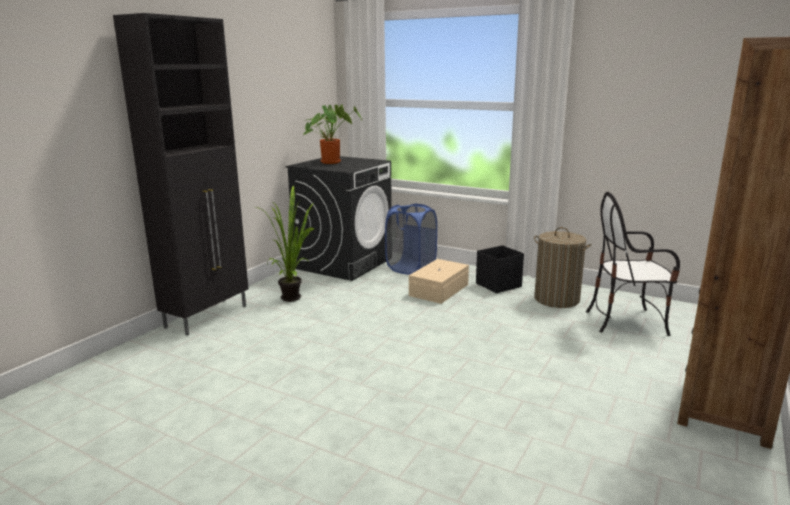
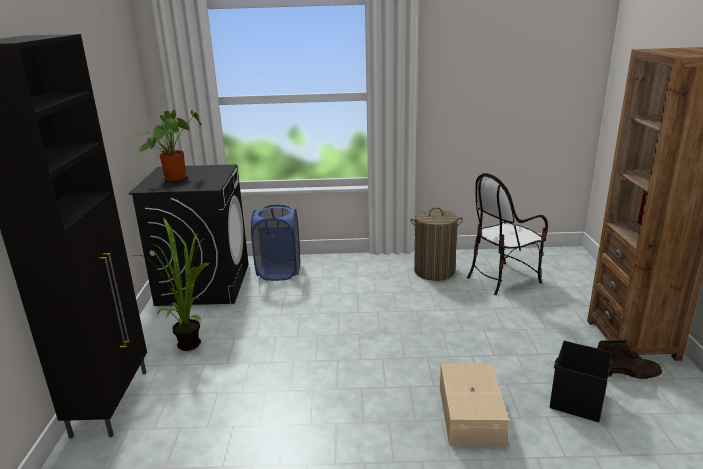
camera: 30 degrees left, 5 degrees up
(440, 290) = (330, 290): beige storage box -> beige storage box (471, 414)
(497, 285) = (374, 270): black storage box -> black storage box (576, 401)
(677, 435) = (626, 372): none -> brown boot

